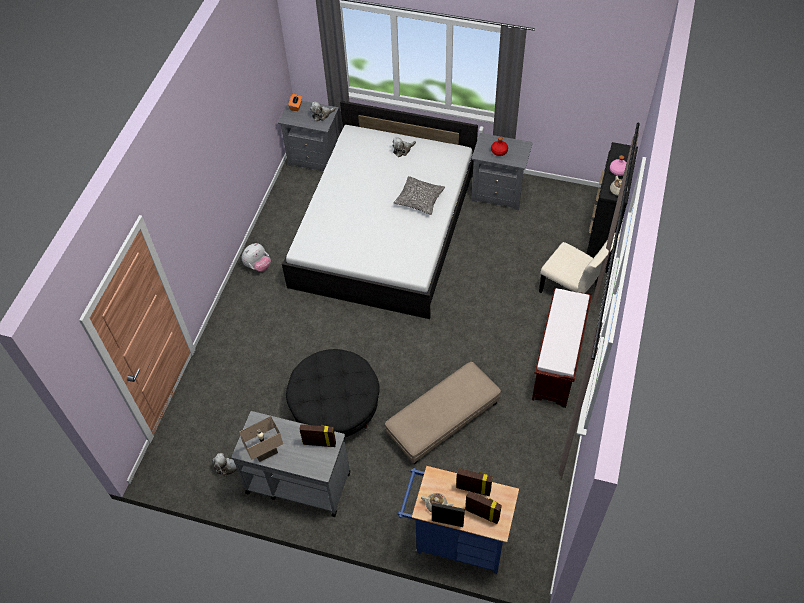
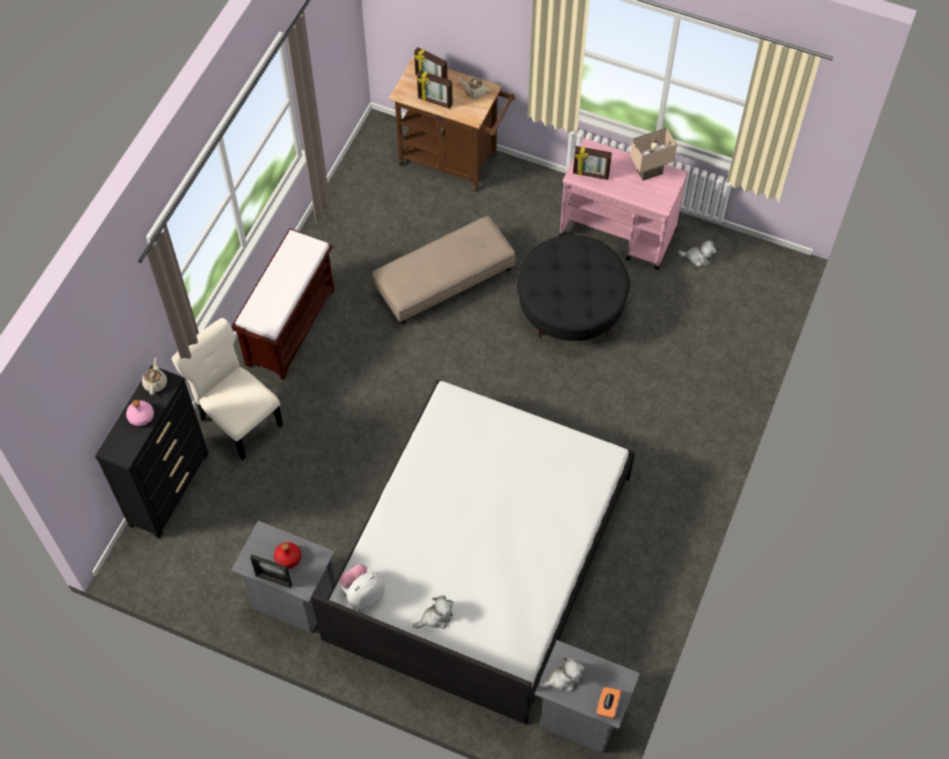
camera: 175 degrees left, 5 degrees up
(258, 266) = (672, 519): plush toy -> plush toy (363, 593)
(297, 482) = (618, 233): grey cart -> pink cart
(419, 199) = (425, 517): pillow -> none
(447, 522) = (466, 77): picture frame -> picture frame (274, 580)
(456, 540) = (453, 161): blue cart -> brown cart

